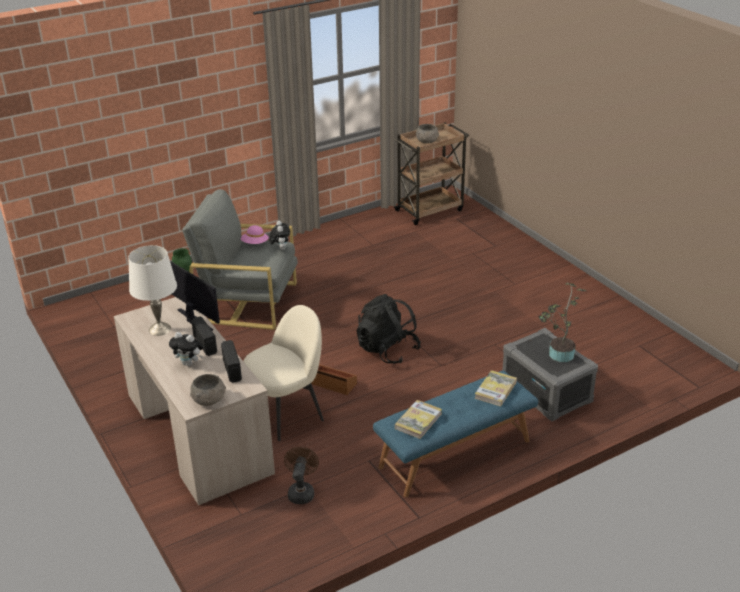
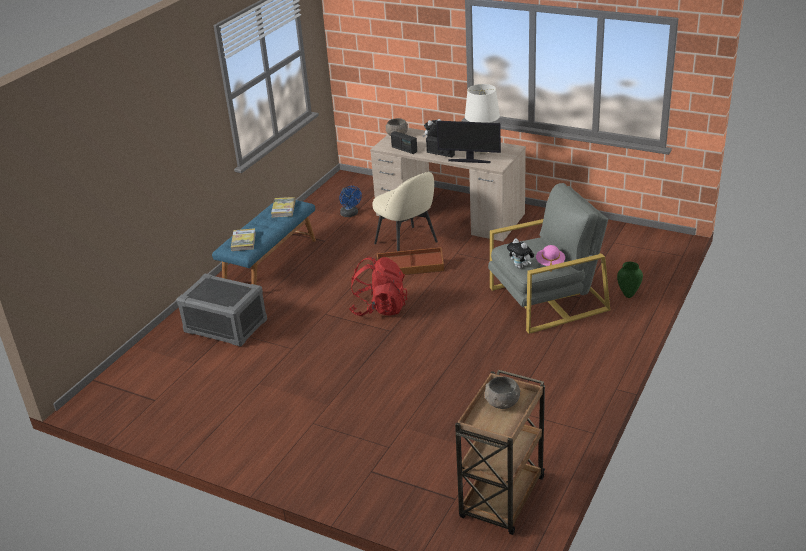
camera: 150 degrees right, 0 degrees up
(287, 413) = (407, 243): beige chair -> beige chair turned 60 degrees counterclockwise
(301, 491) = (350, 214): brown fan -> blue fan
(387, 350) = (379, 308): black backpack -> red backpack
(558, 355) = (211, 293): potted plant -> none

